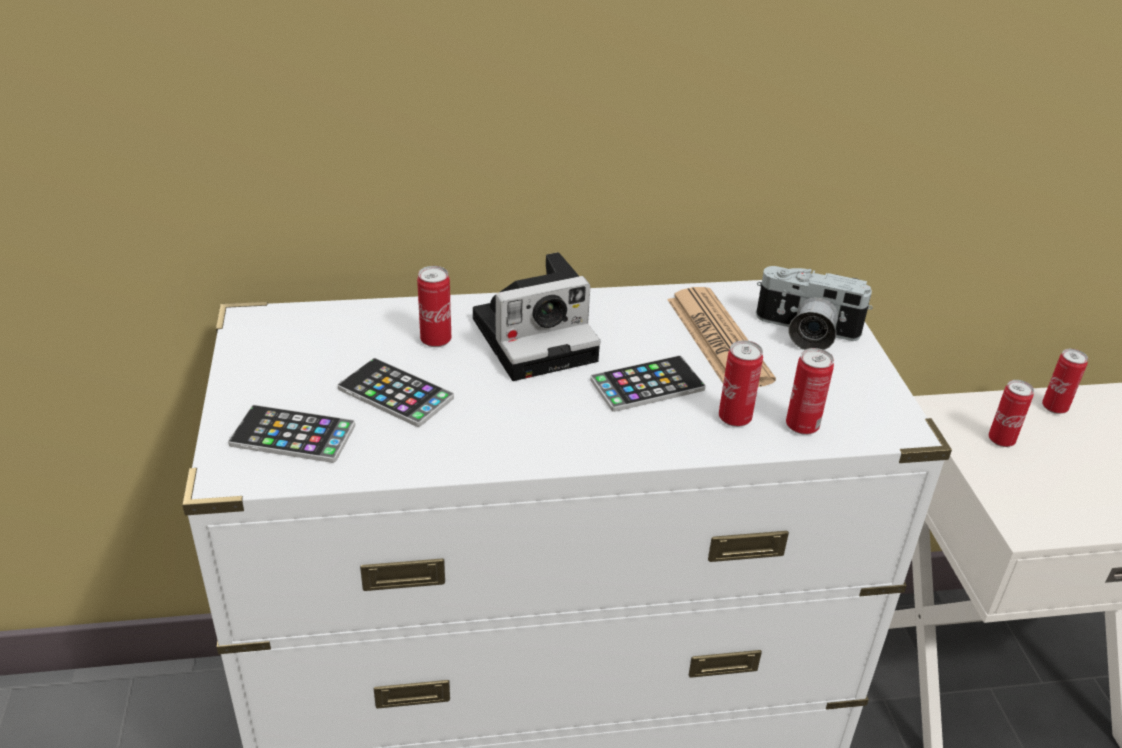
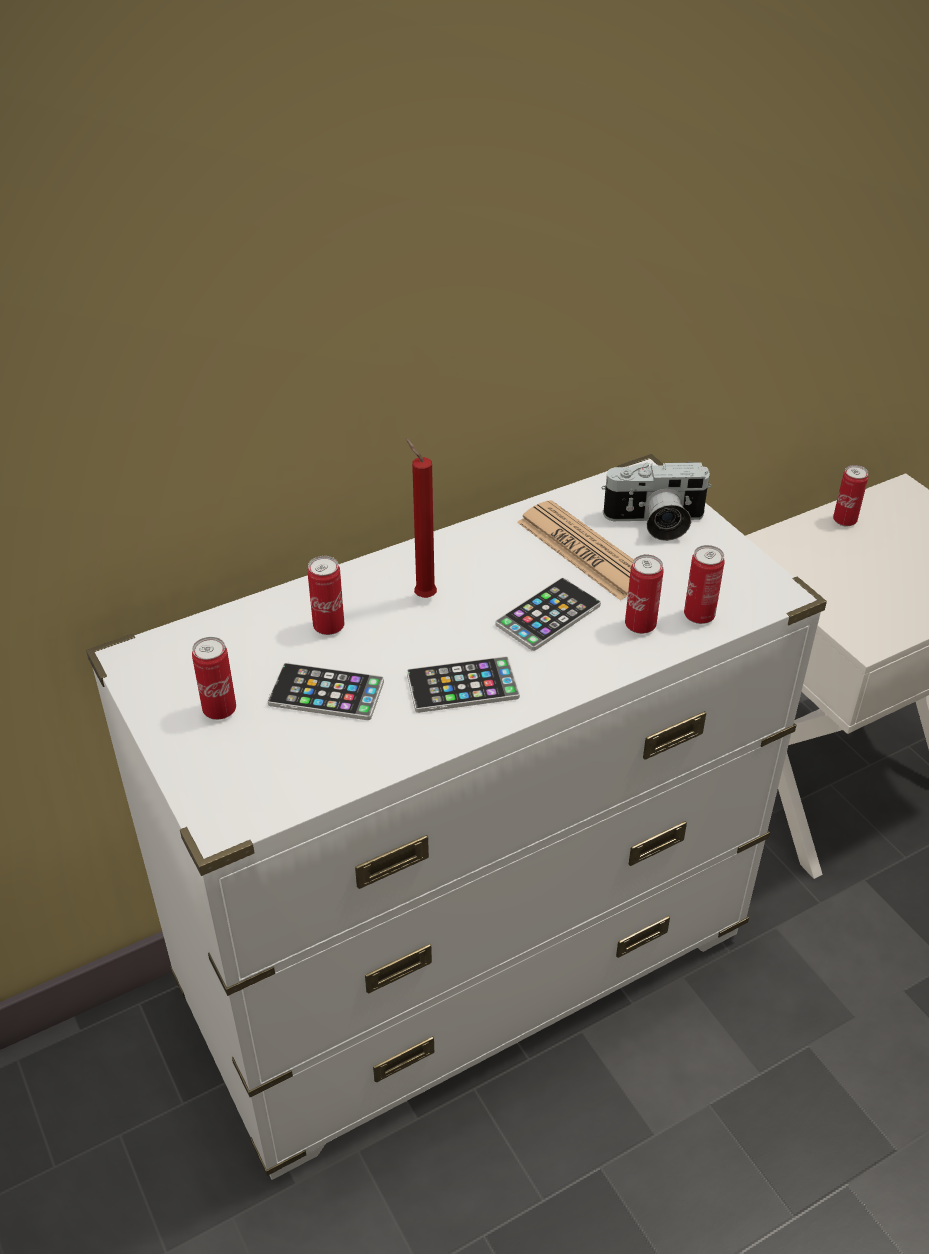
camera: 20 degrees left, 5 degrees up
(293, 435) = (257, 765): phone -> phone (462, 686)
(538, 337) = (423, 595): camera -> red candle
(1001, 440) = (815, 565): can -> can (219, 710)

